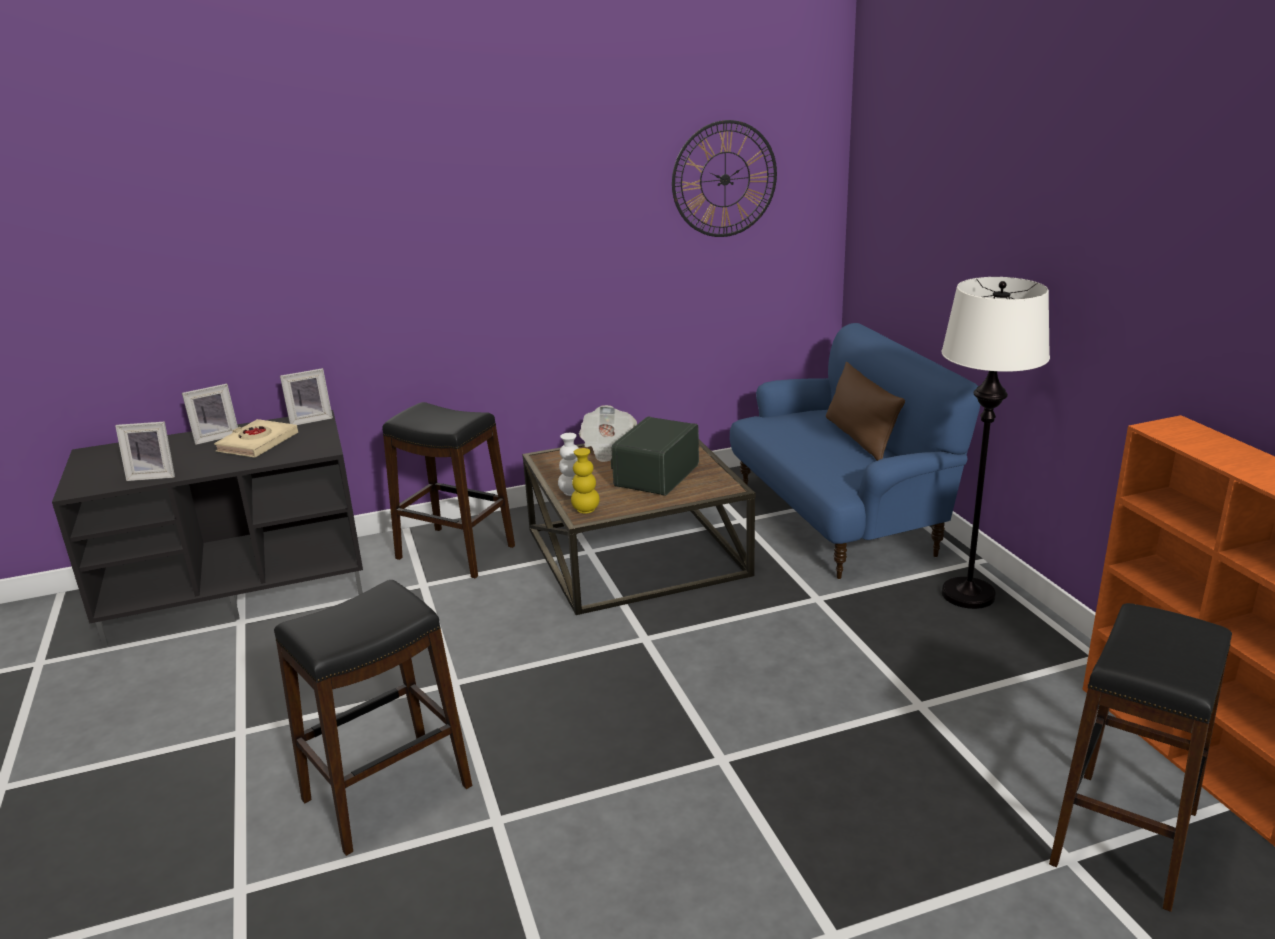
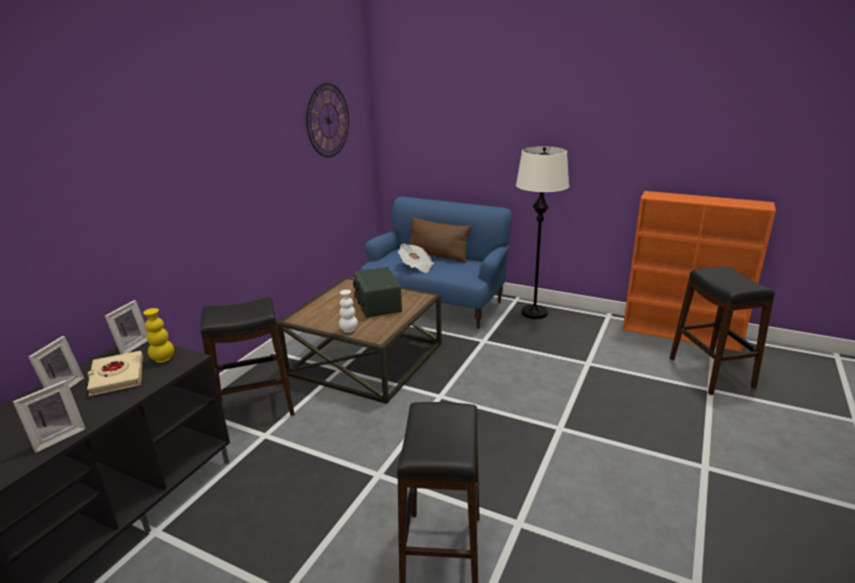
camera: 45 degrees left, 0 degrees up
(586, 510) = (373, 335): yellow vase -> yellow vase (163, 359)
(609, 449) = (325, 301): newspaper -> newspaper (416, 267)

